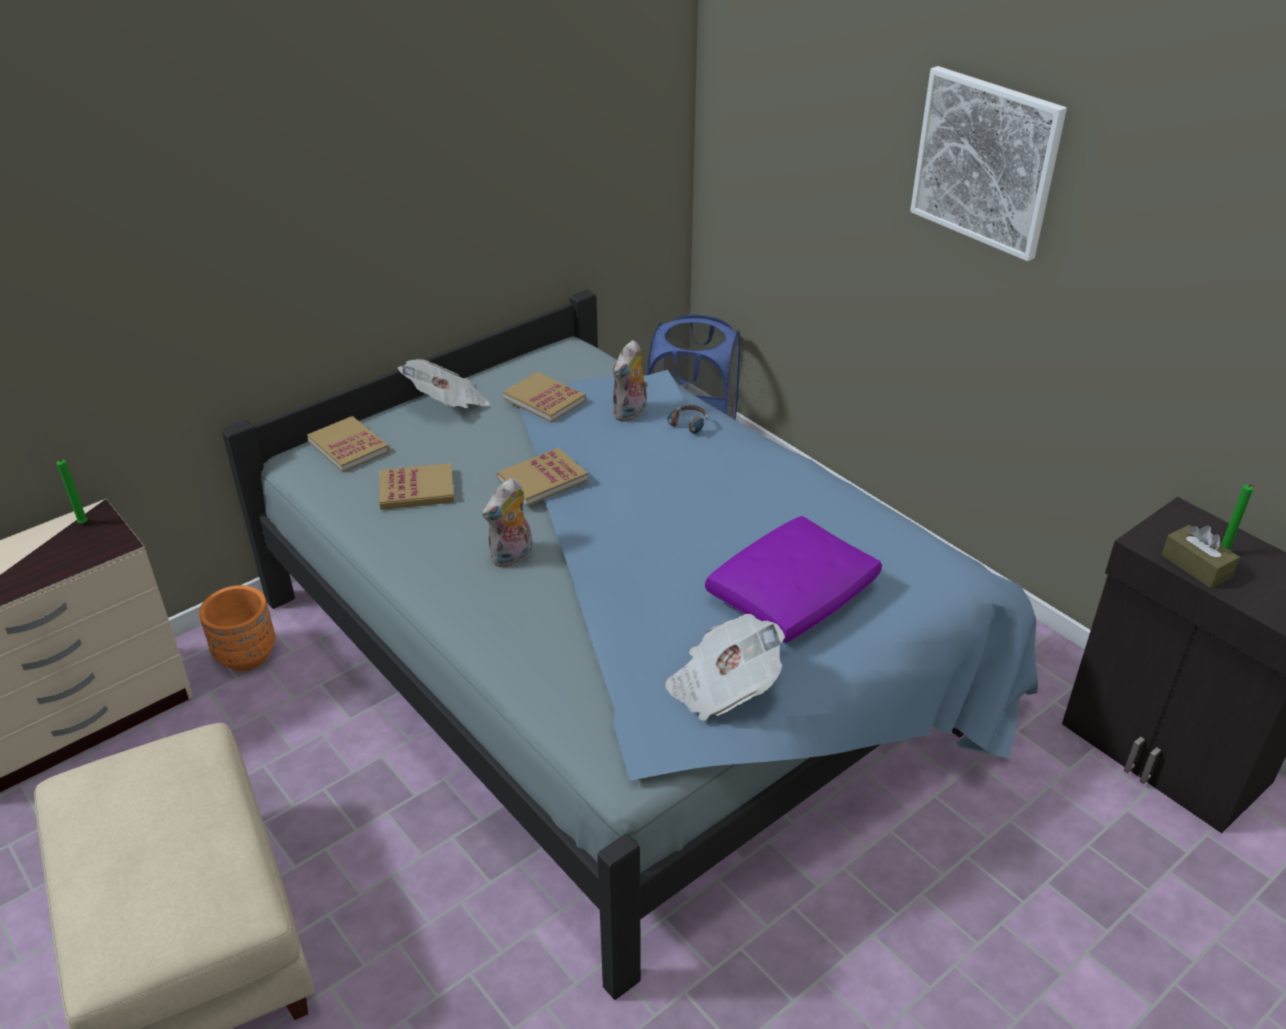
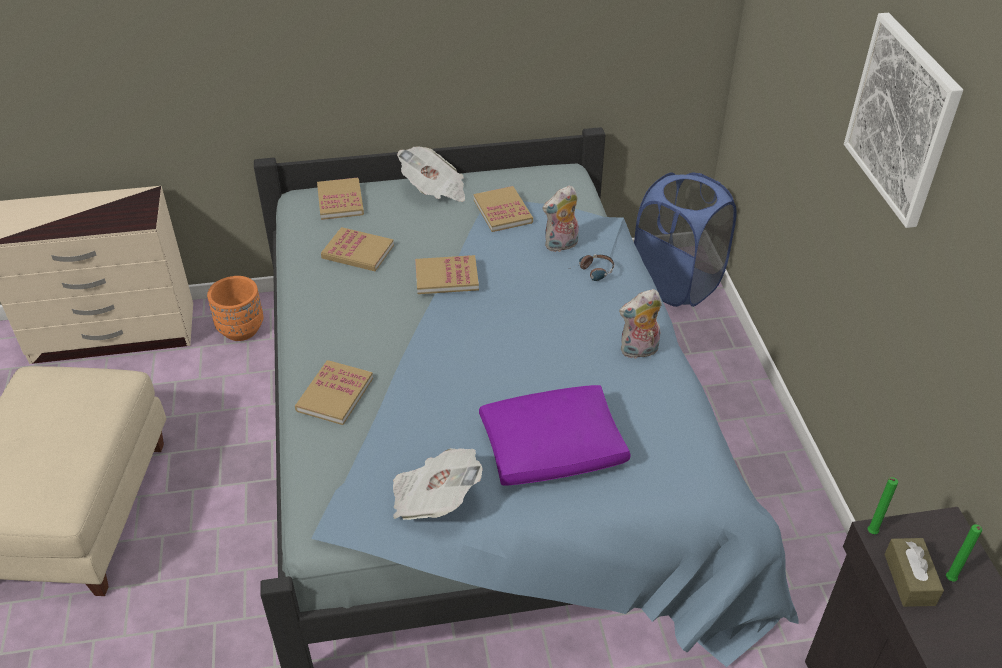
camera: 30 degrees right, 5 degrees up
(82, 524) = (133, 199): green candle -> green candle (870, 533)
(512, 557) = (378, 331): plush toy -> plush toy (639, 351)
(521, 635) = (335, 394): none -> book

